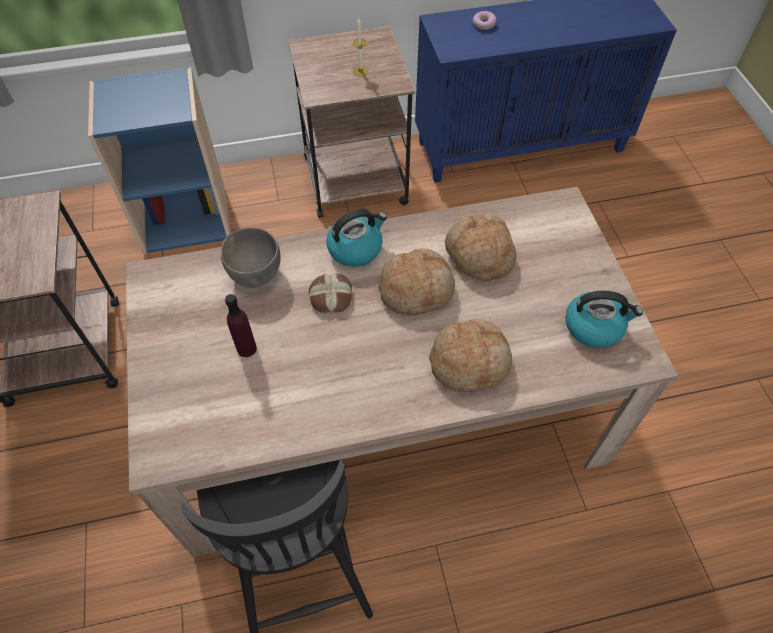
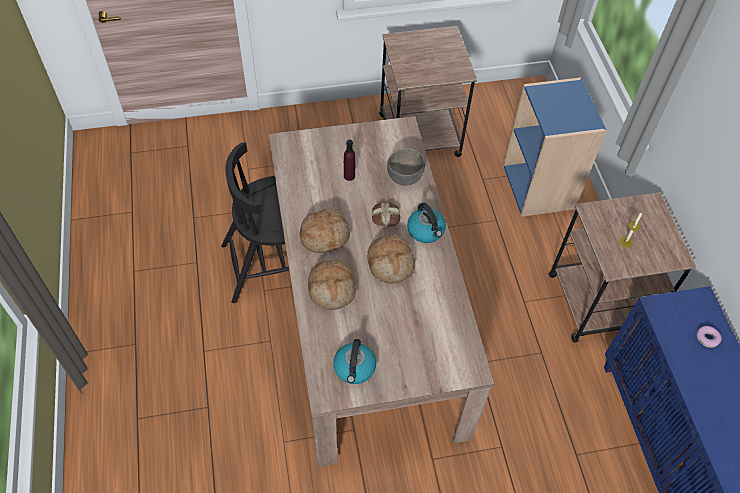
camera: 90 degrees right, 0 degrees up
(479, 255) = (420, 304): bread -> bread (325, 235)

